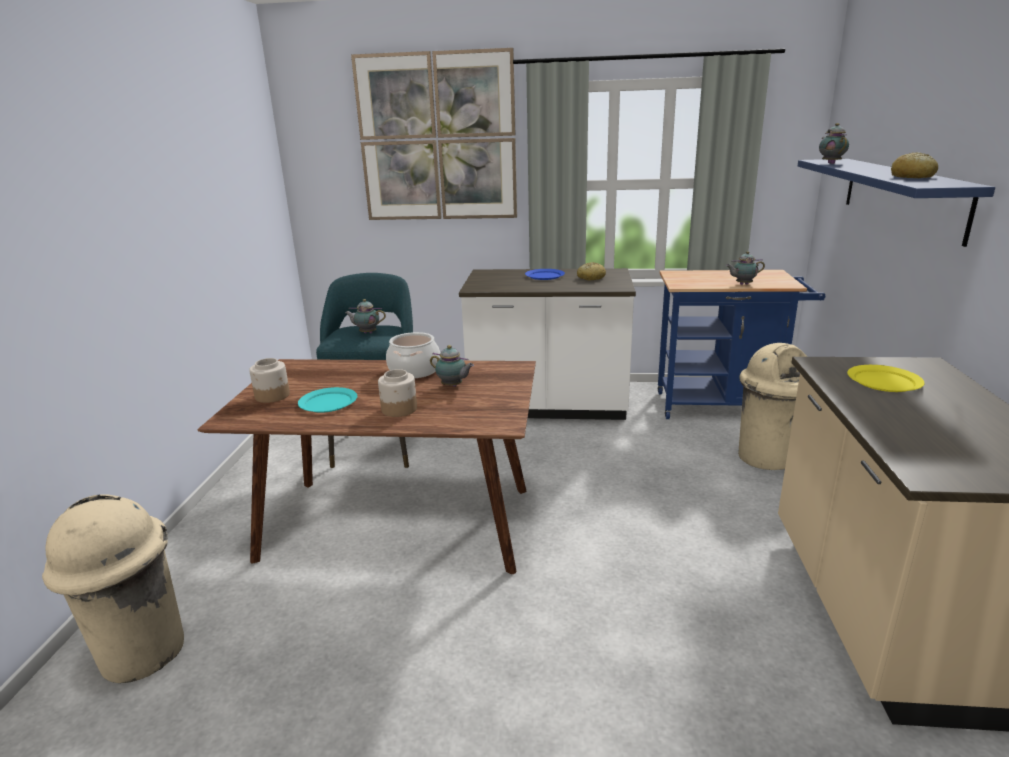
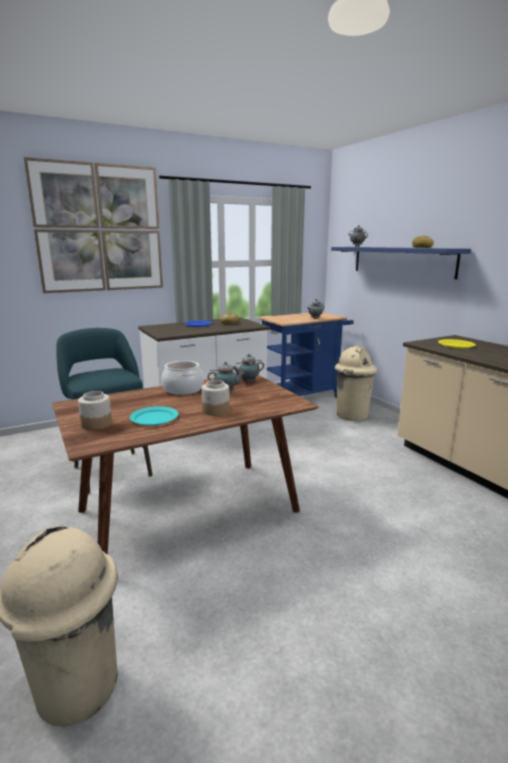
camera: 35 degrees left, 5 degrees down
(367, 333) = (105, 374): teapot -> teapot (247, 382)

